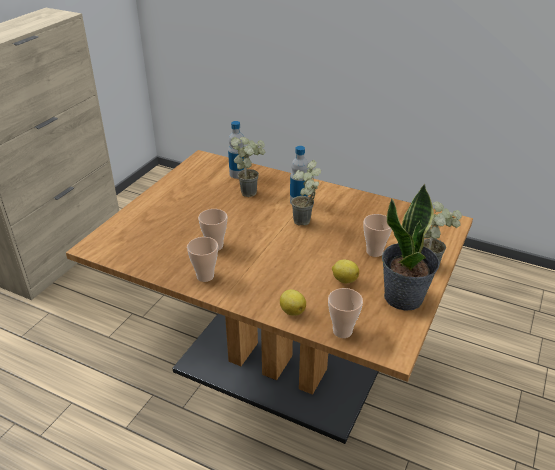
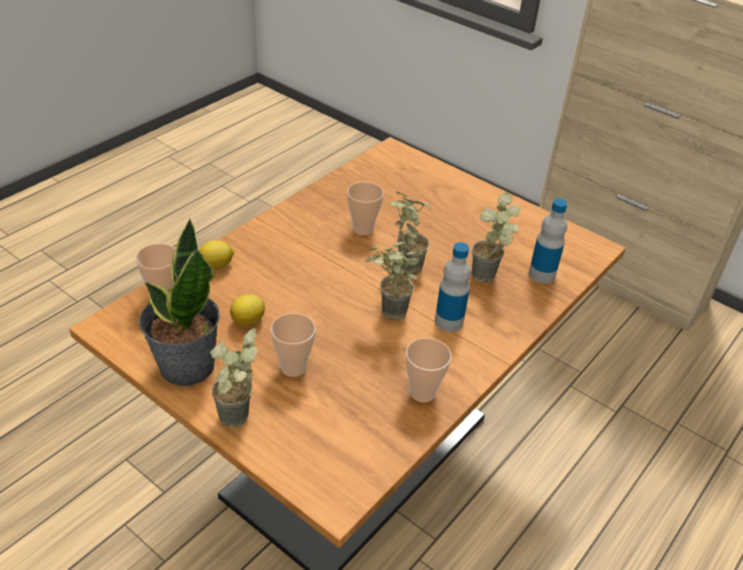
camera: 100 degrees right, 5 degrees up
(205, 276) = (308, 215): cup -> cup (422, 393)
(252, 223) = (403, 266): none -> potted plant

